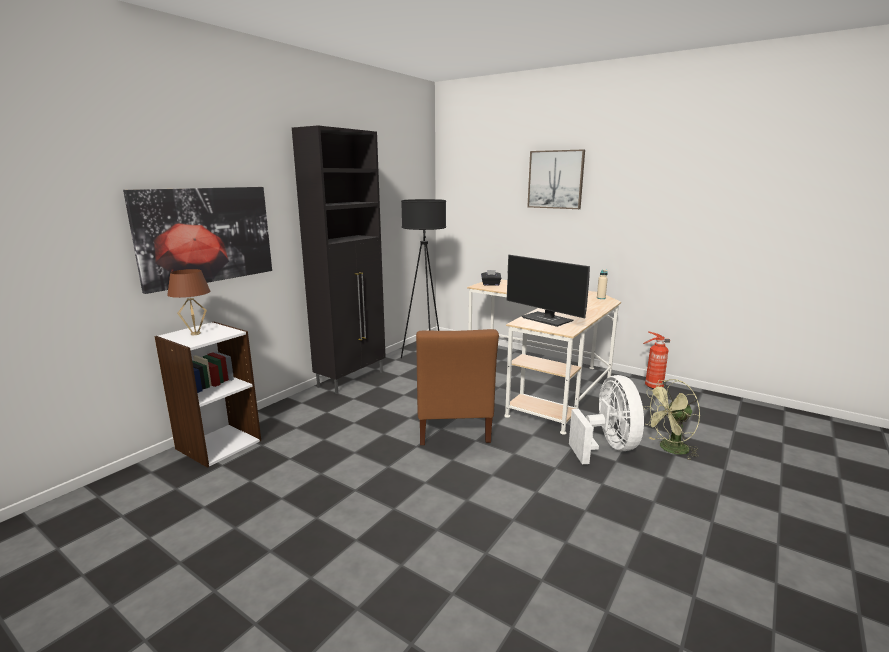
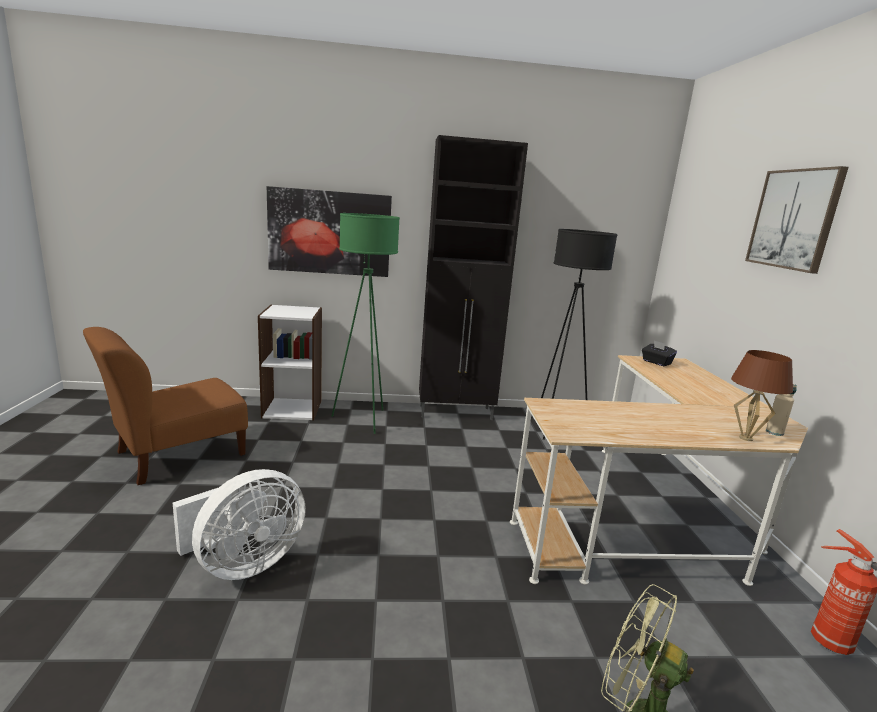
camera: 50 degrees right, 0 degrees up
(196, 334) = (288, 310): brown table lamp -> brown table lamp (746, 438)
(300, 418) = (363, 420): none -> green floor lamp
(452, 425) = (446, 494): brown chair -> brown chair (176, 455)
(548, 319) = (588, 415): monitor -> none
(607, 447) = (549, 637): white fan -> white fan (243, 564)

